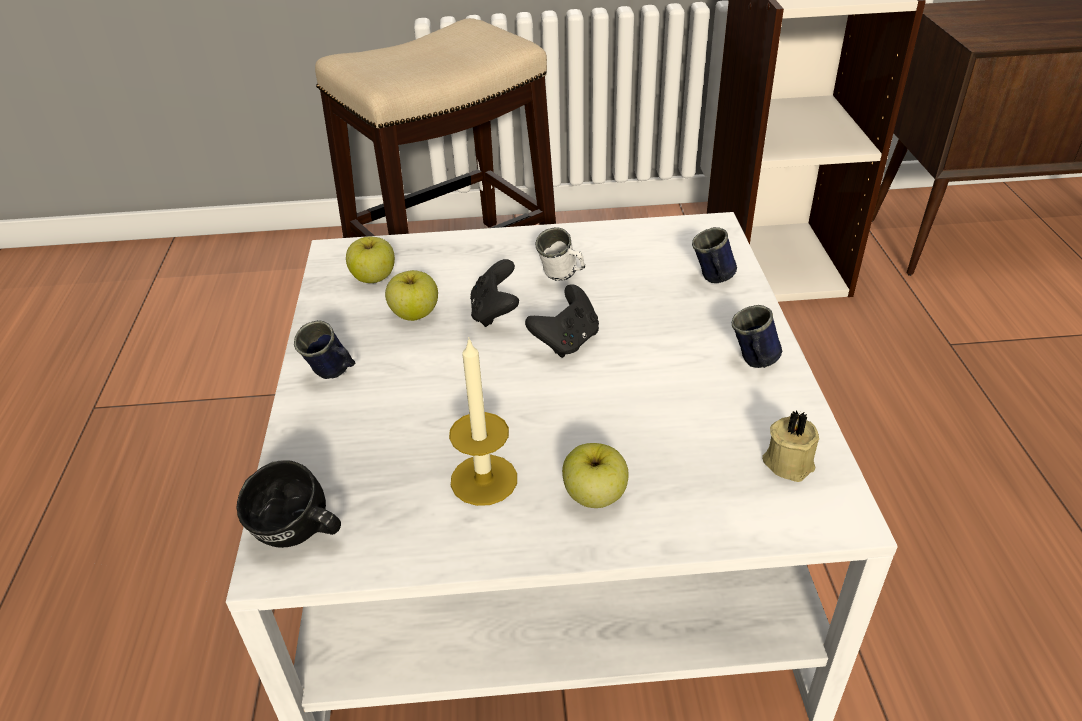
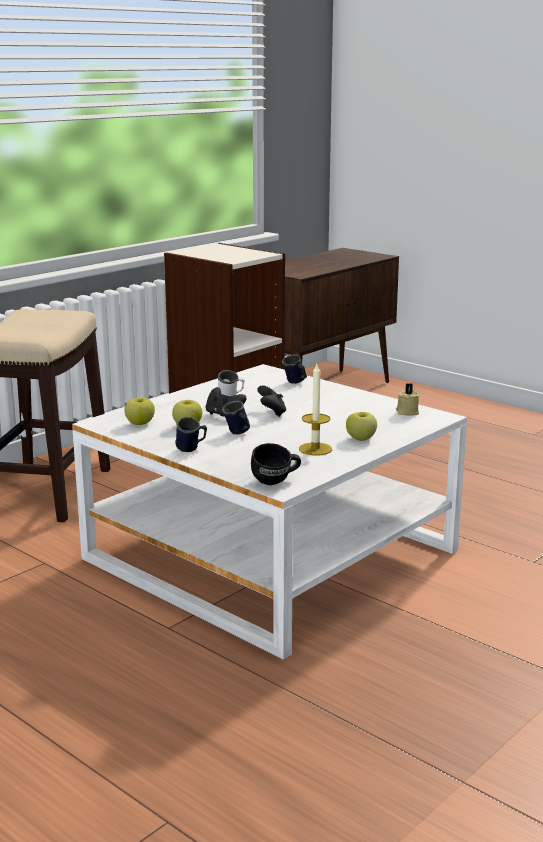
camera: 45 degrees left, 20 degrees down
(753, 364) = (353, 397): blue mug -> blue mug (238, 433)

